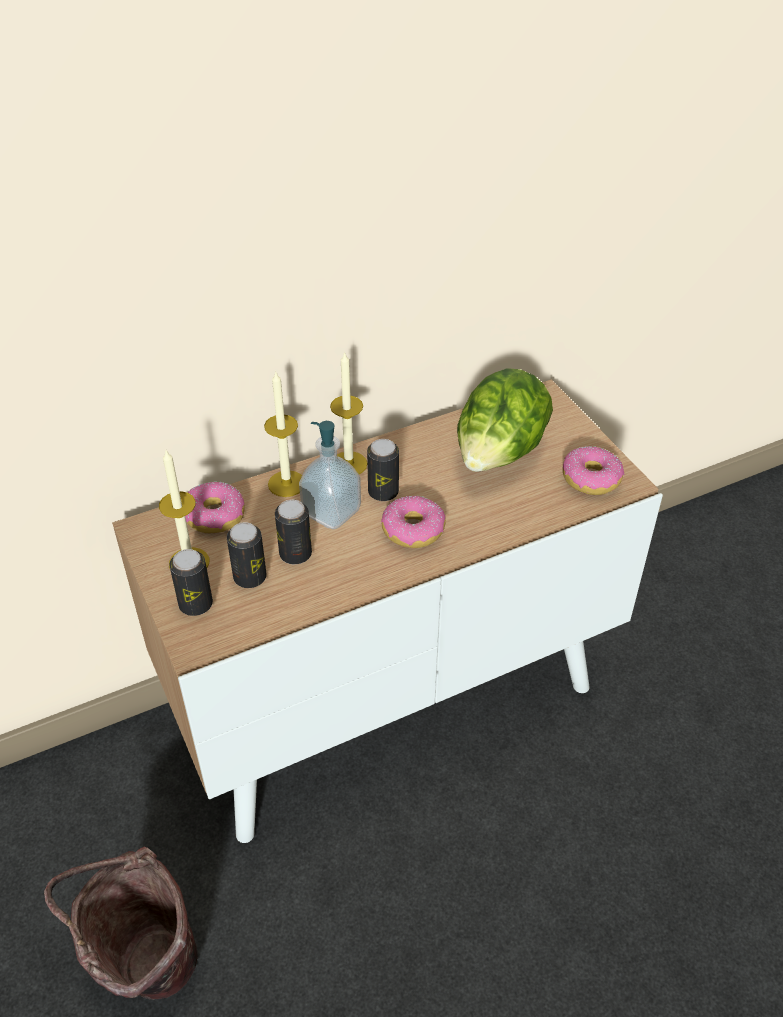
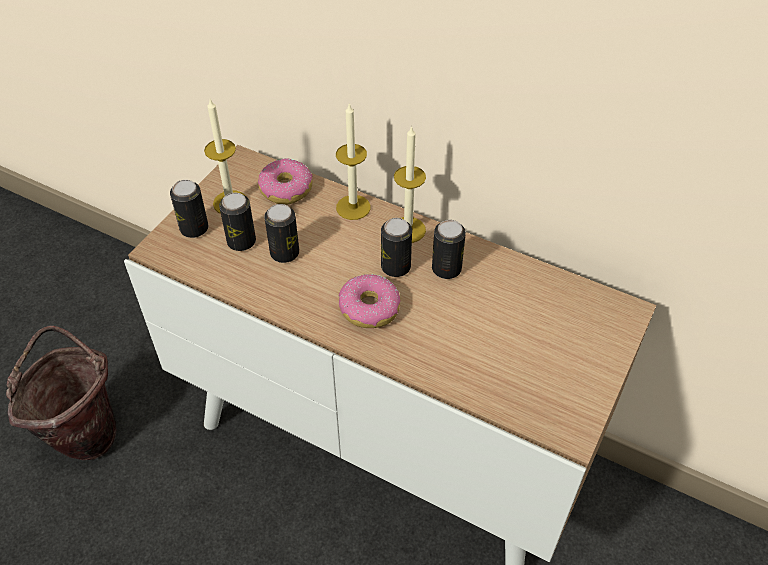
camera: 55 degrees right, 5 degrees up
(331, 512) = (346, 249): soap dispenser -> none
(414, 464) = (446, 269): none -> can
(499, 455) = (512, 319): lettuce -> none
(591, 479) = (548, 402): donut -> none

